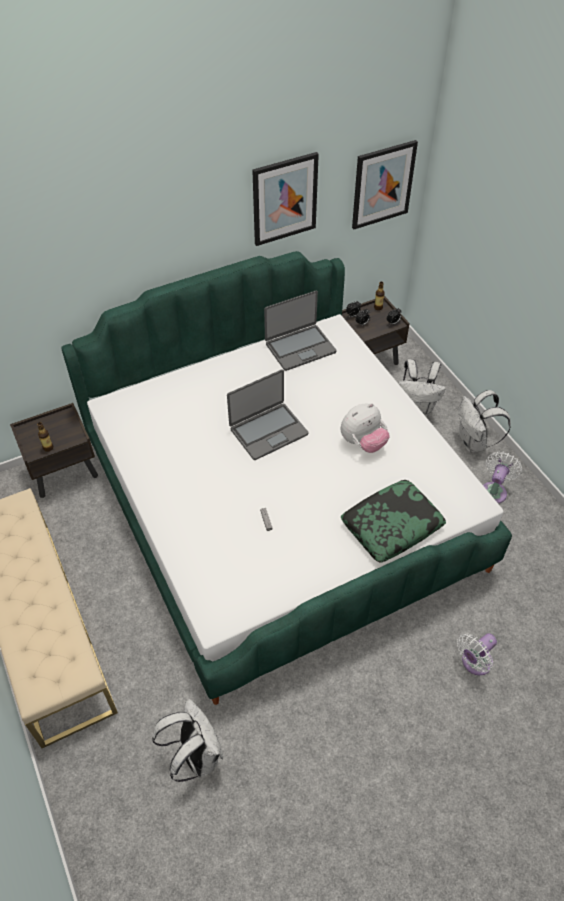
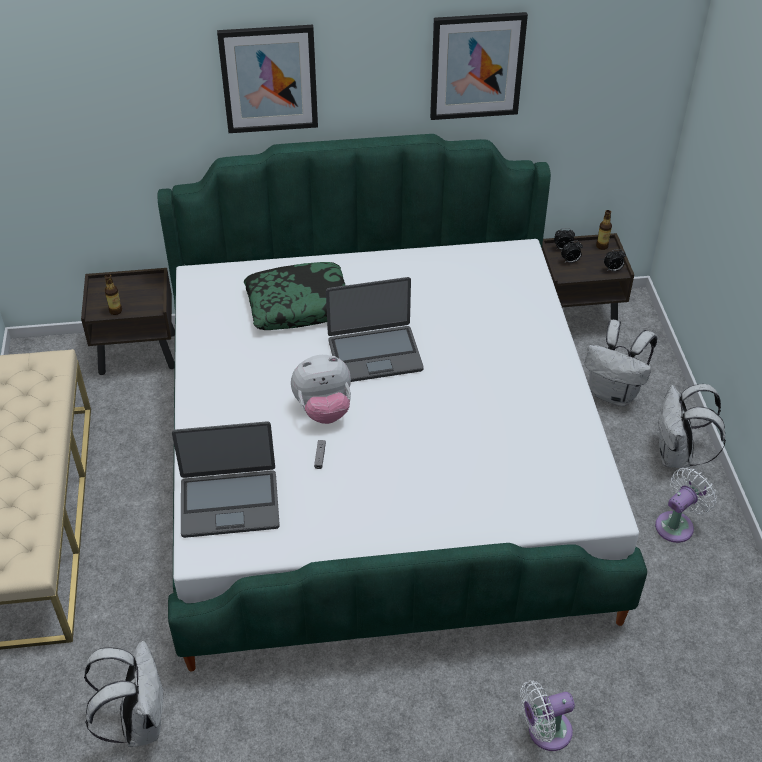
camera: 20 degrees right, 5 degrees down
(300, 347) = (464, 266): laptop -> laptop (229, 503)
(363, 443) = (489, 399): plush toy -> plush toy (323, 410)
(382, 184) = (623, 76): picture -> picture (269, 79)
(392, 525) = (476, 507): pillow -> pillow (299, 305)

